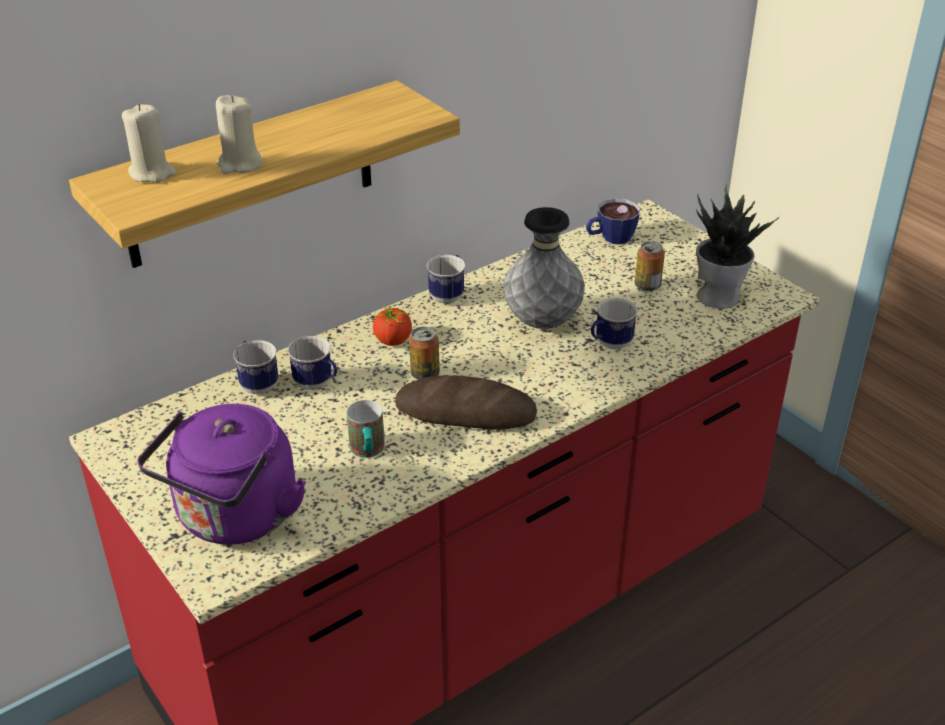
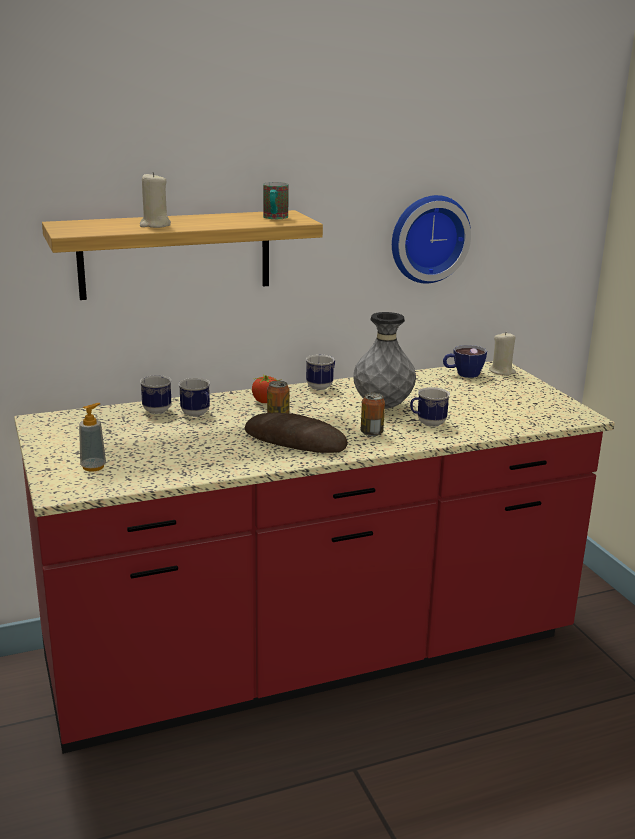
camera: 15 degrees right, 15 degrees down
(152, 173) = (95, 223): beige candle -> beige candle (502, 371)
(234, 518) = (93, 467): purple kettle -> soap dispenser
(368, 452) = (210, 450): mug -> mug (274, 218)
(557, 74) = (427, 238): none -> wall clock
(647, 285) = (476, 399): can -> can (371, 433)
(719, 295) = (531, 410): potted plant -> none

